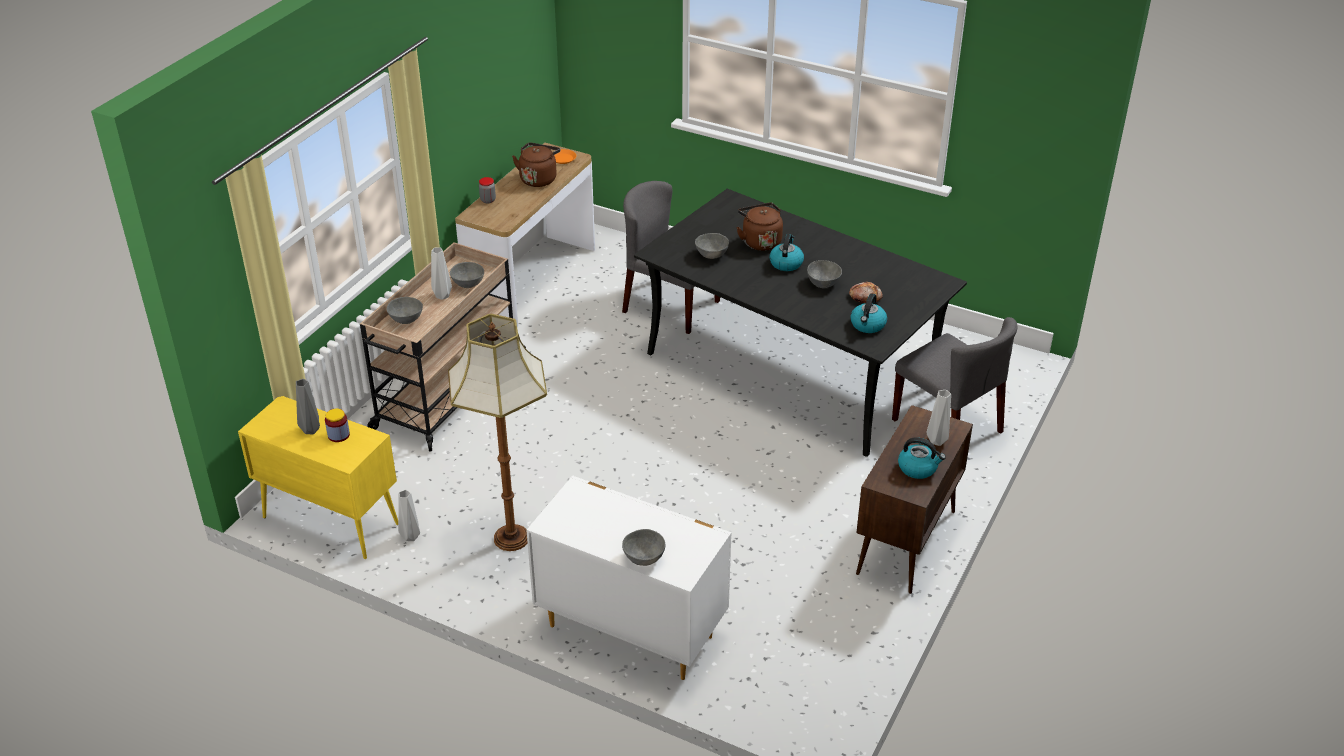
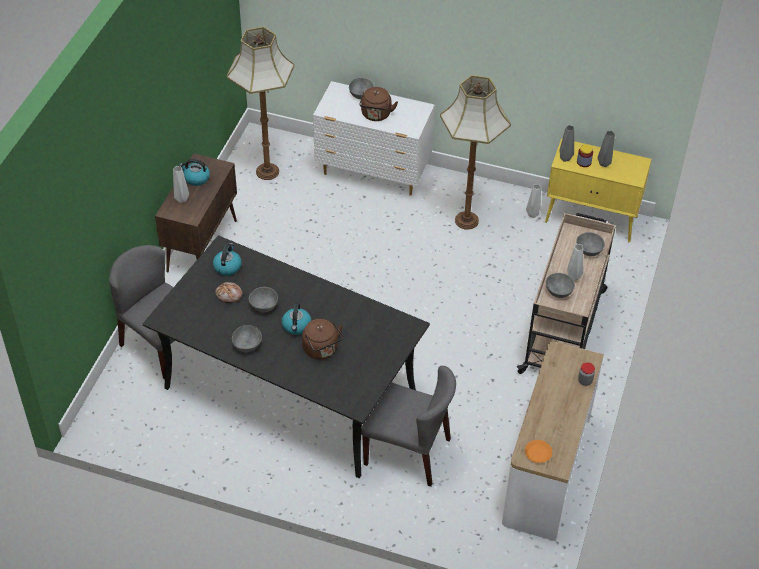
camera: 170 degrees right, 10 degrees up
(361, 444) = (565, 158): none -> grey vase
(539, 178) = (550, 418): brown kettle -> brown kettle (376, 115)
(711, 255) = (362, 328): grey bowl -> grey bowl (247, 345)
(806, 652) = (266, 171): none -> floor lamp

